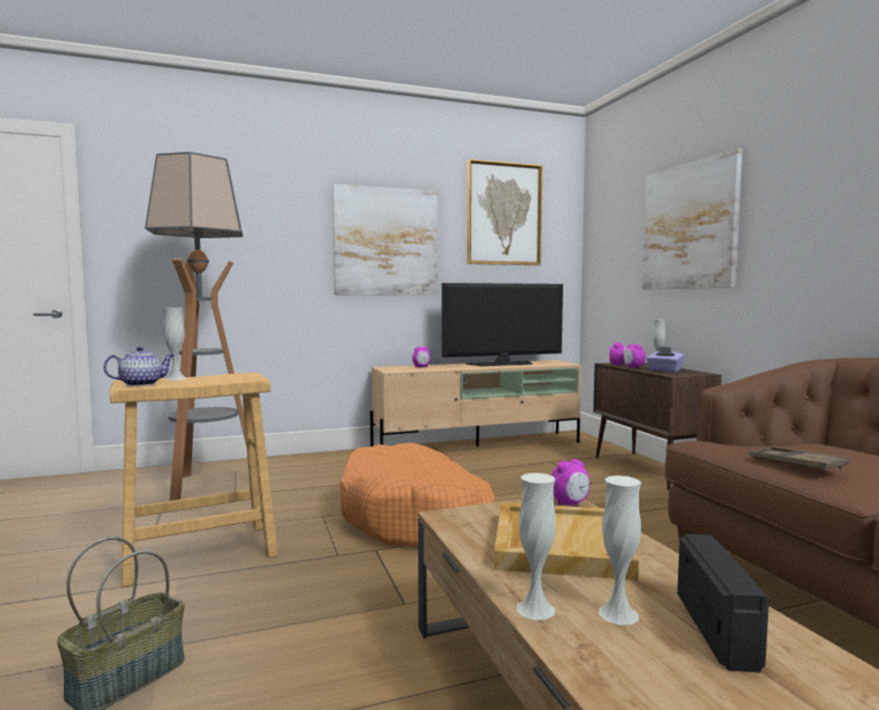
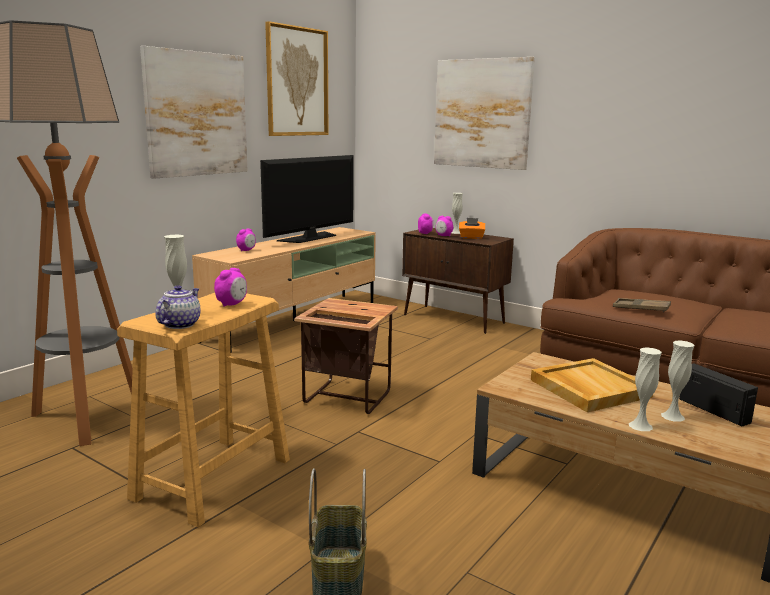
camera: 35 degrees left, 10 degrees up
(416, 517) = (346, 397): orange dog bed -> side table
(570, 503) = (547, 360): alarm clock -> alarm clock (232, 304)
(664, 370) = (471, 237): purple tissue box -> orange tissue box

